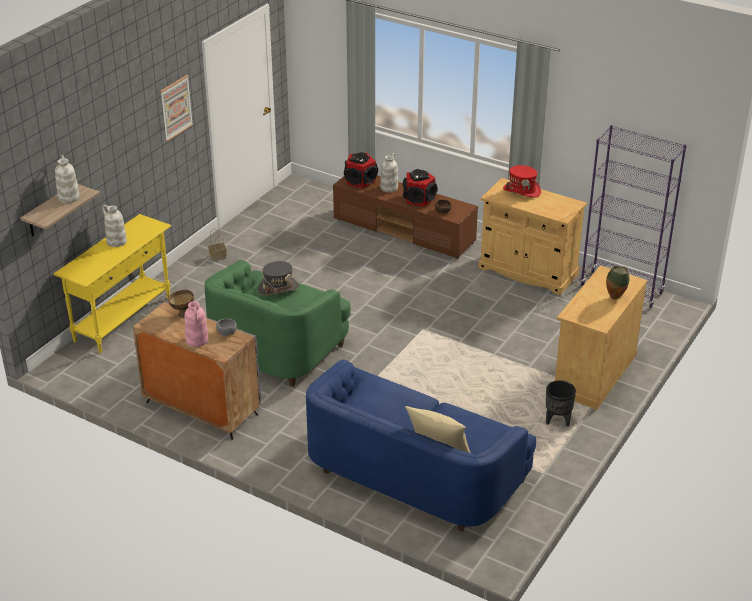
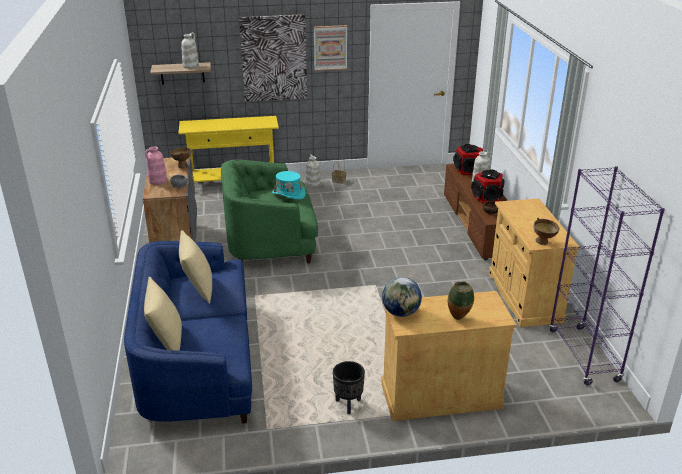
camera: 50 degrees right, 5 degrees down
(116, 241) = (236, 121): white vase -> white vase (313, 184)
(130, 146) = (274, 58): none -> picture
(278, 288) = (288, 194): grey hat -> turquoise hat
(380, 407) = (198, 288): none -> beige pillow
(522, 191) = (537, 213): red hat -> none
(565, 212) = (544, 243): none -> brown bowl
(581, 317) = (401, 313): none -> globe

